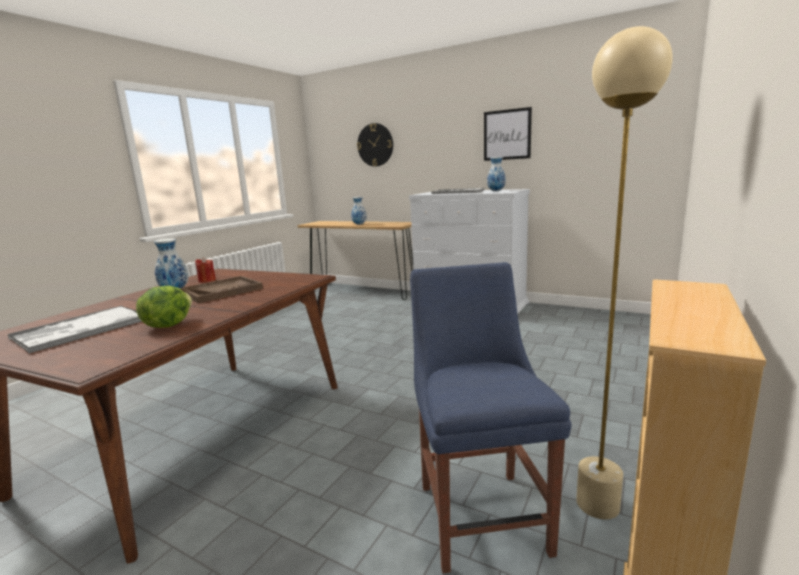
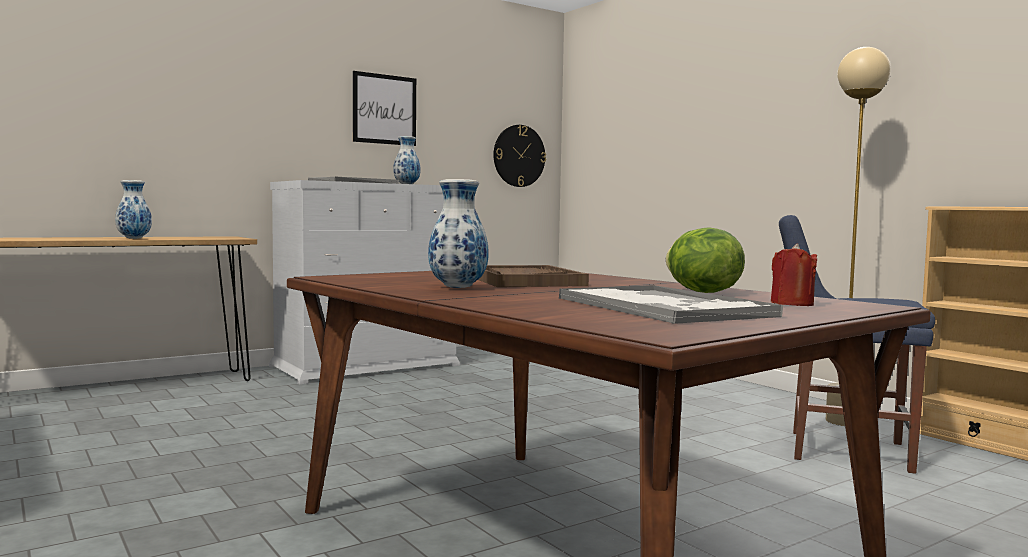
camera: 65 degrees left, 10 degrees down
(207, 280) = (410, 280): red candle -> red candle (792, 304)
(375, 145) = (137, 83): wall clock -> wall clock (519, 156)

